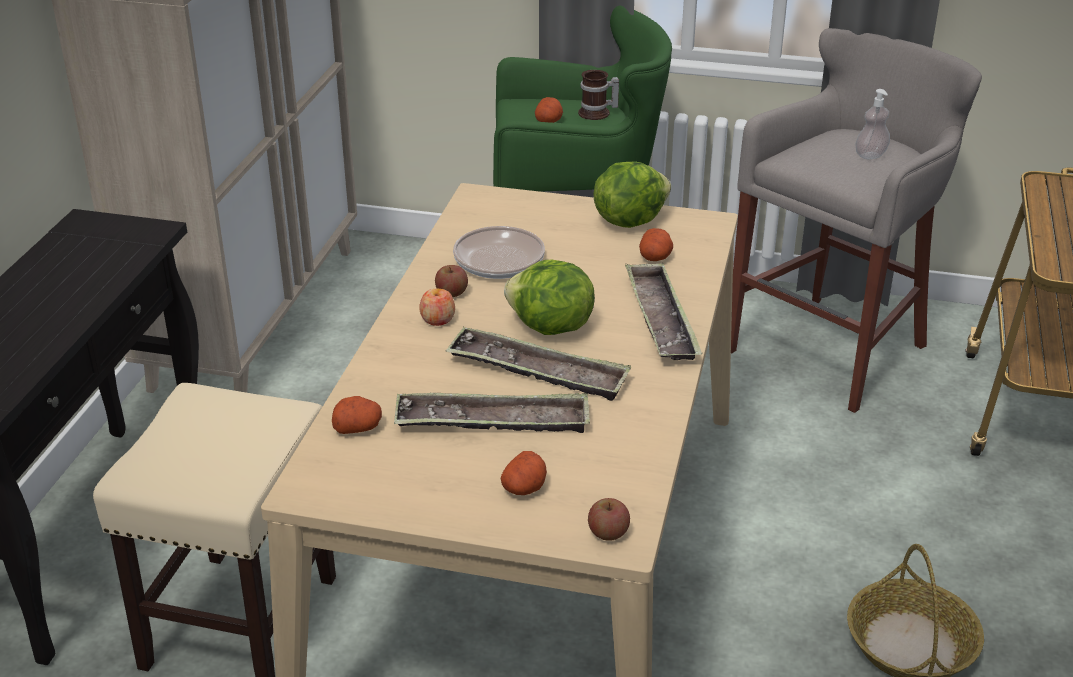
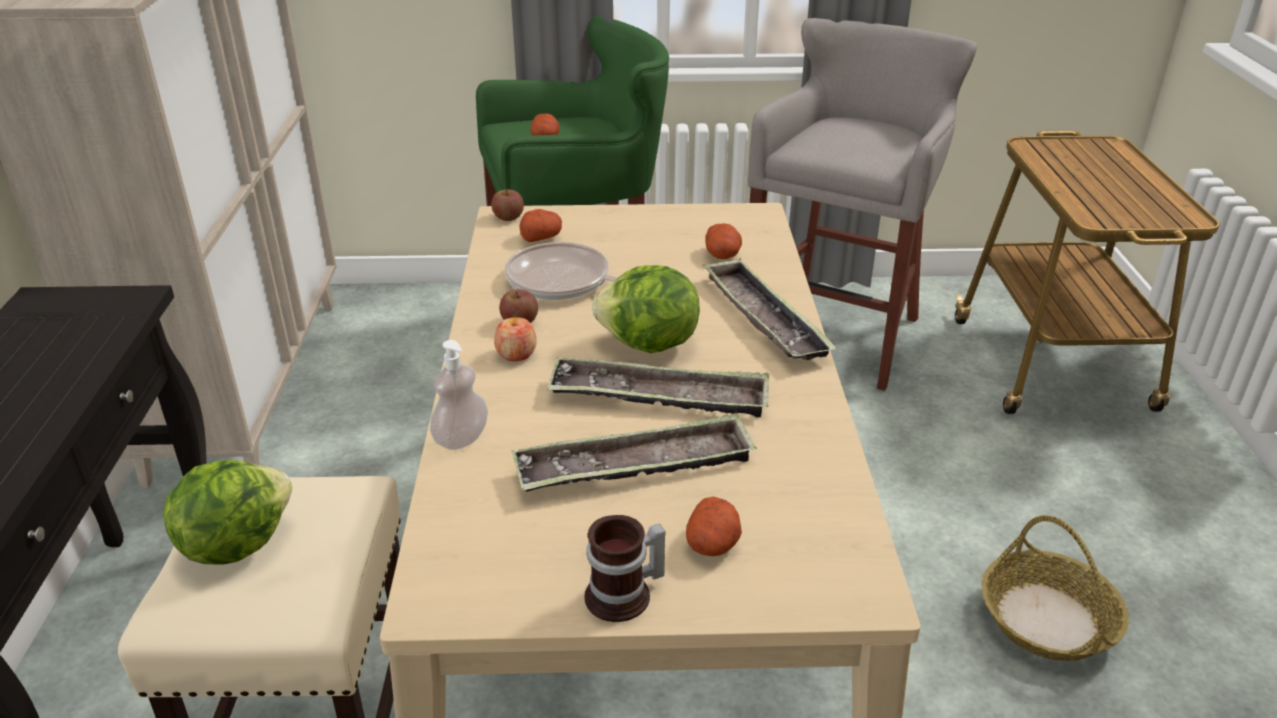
camera: 15 degrees left, 0 degrees up
(358, 427) = (472, 502): potato -> potato (541, 237)
(597, 113) = (591, 127): mug -> mug (625, 597)
(608, 533) = (843, 585): apple -> apple (508, 217)
(629, 220) = (676, 222): lettuce -> lettuce (235, 543)
(870, 155) = (873, 136): soap dispenser -> soap dispenser (461, 439)

